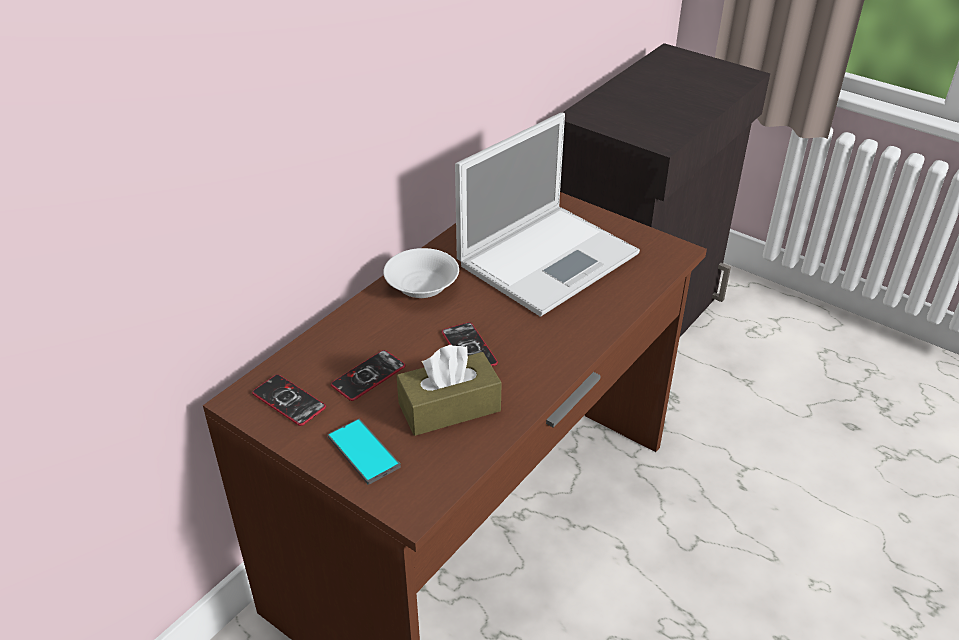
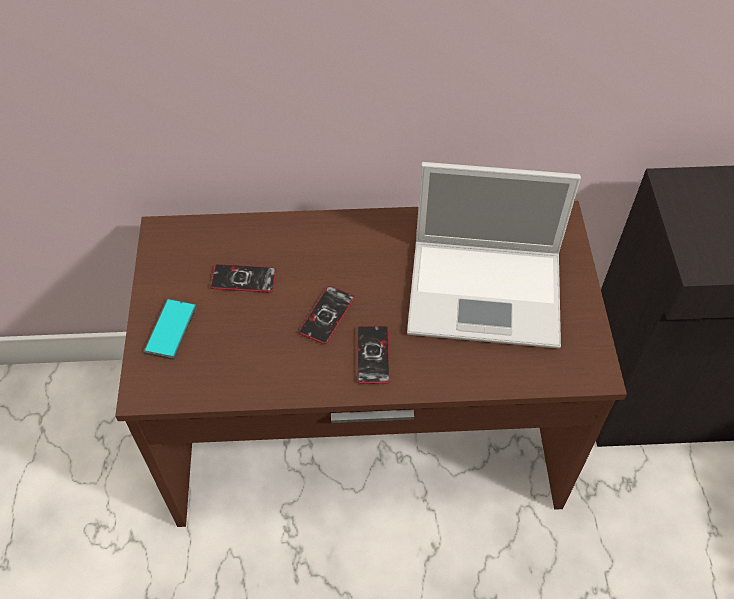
camera: 50 degrees right, 15 degrees up
(289, 401) = (182, 255): phone -> phone (373, 355)
(421, 287) = (367, 240): white bowl -> none
(449, 407) = (254, 346): brown tissue box -> none

